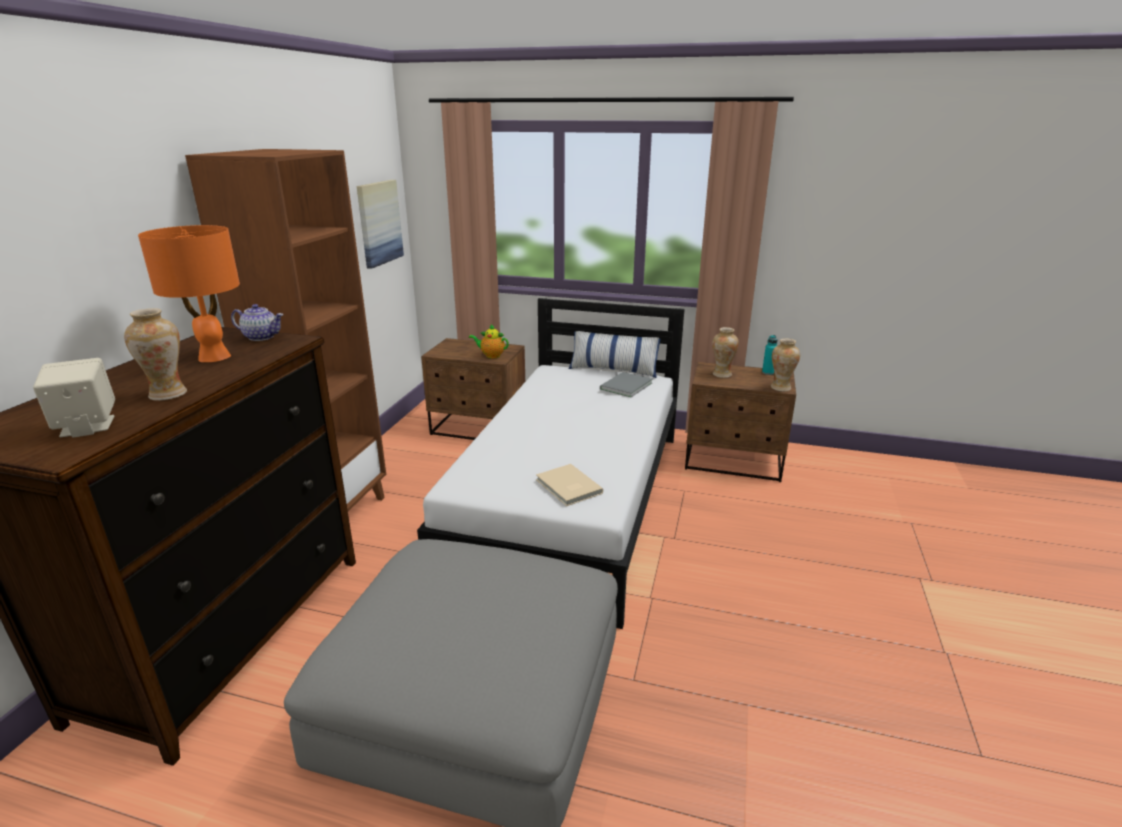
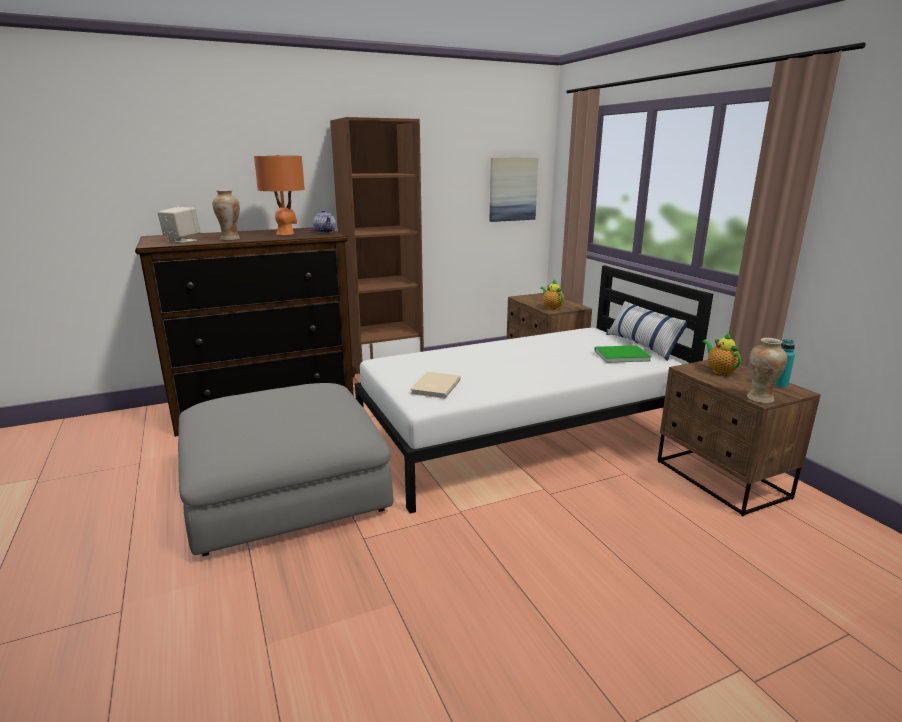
camera: 50 degrees right, 5 degrees down
(624, 386) = (620, 355): grey book -> green book
(722, 374) = (719, 371): vase -> teapot

